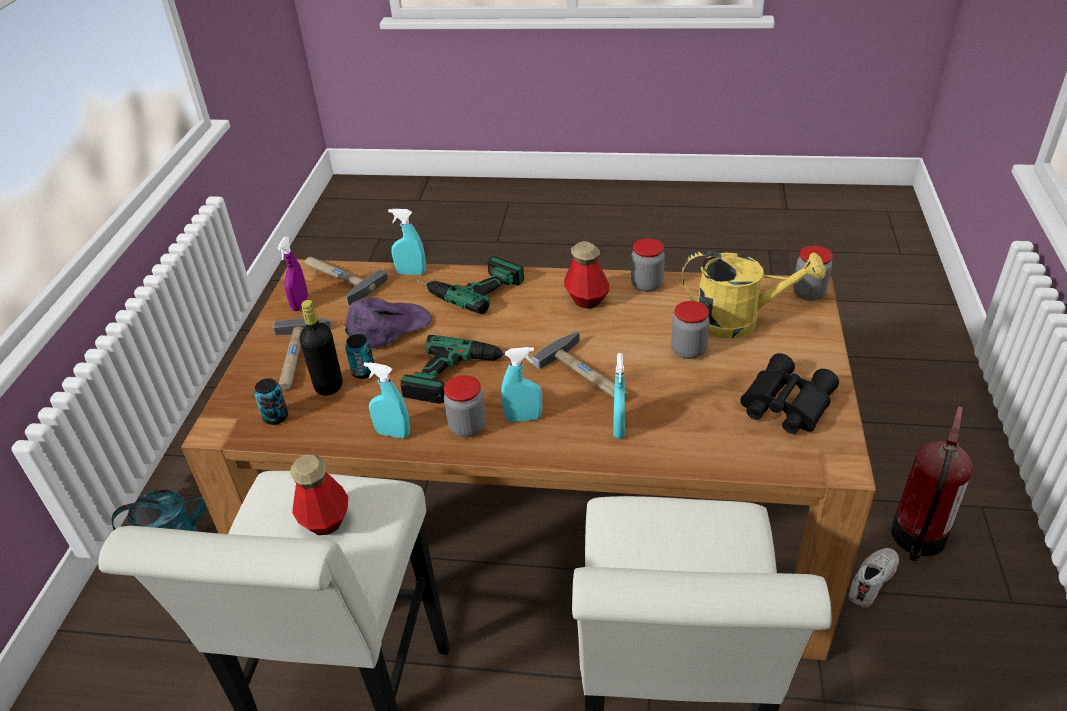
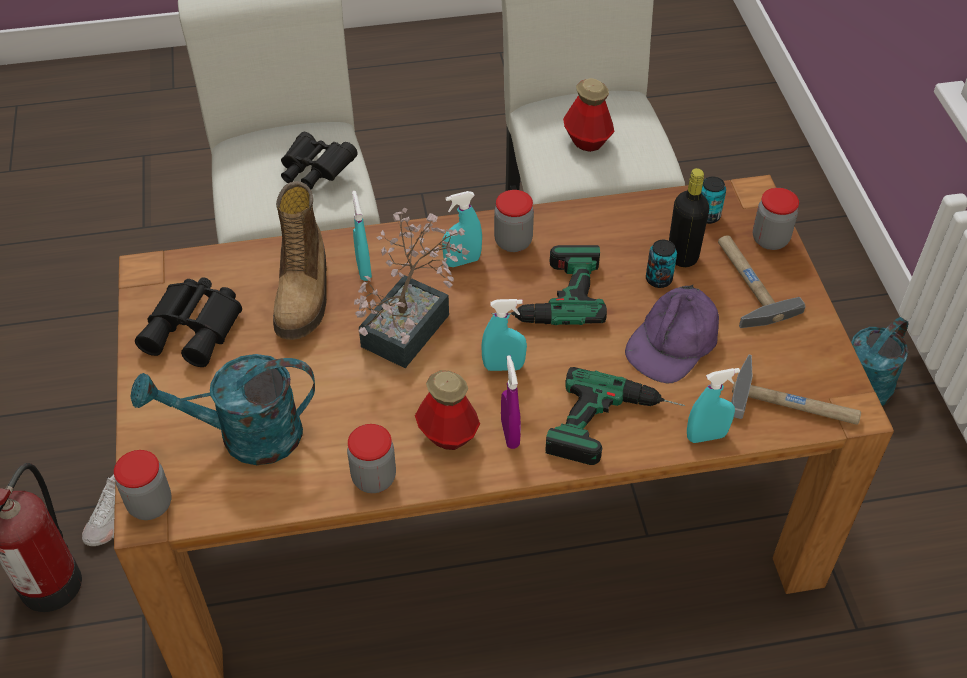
camera: 160 degrees right, 10 degrees up
(300, 304) = (809, 355): purple spray bottle -> purple spray bottle (510, 434)
(393, 433) = (581, 222): turquoise spray bottle -> turquoise spray bottle (503, 366)
(588, 374) = (412, 323): hammer -> potted plant
(649, 545) = (315, 172): none -> black binoculars
(680, 416) = (304, 292): none -> boot
(688, 350) = (304, 377): jar -> jar (770, 239)
(739, 320) = (245, 437): yellow watering can -> turquoise watering can

